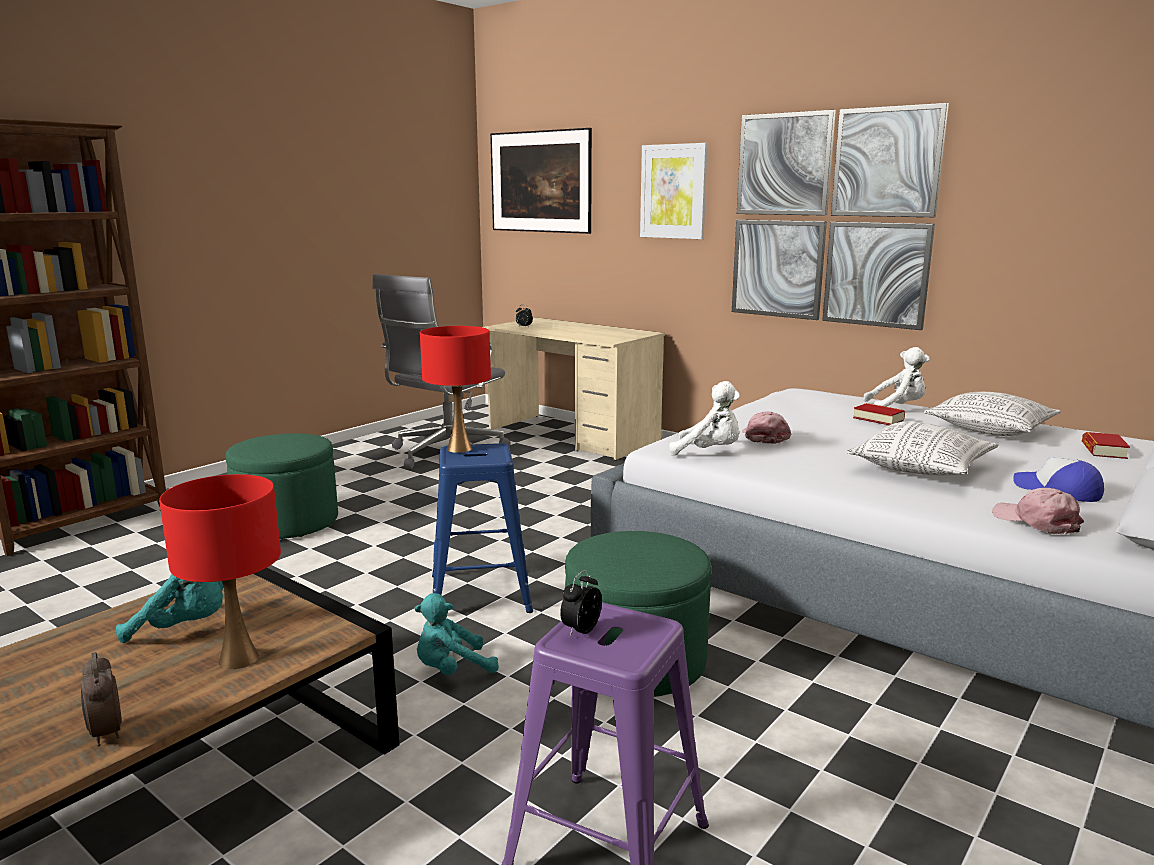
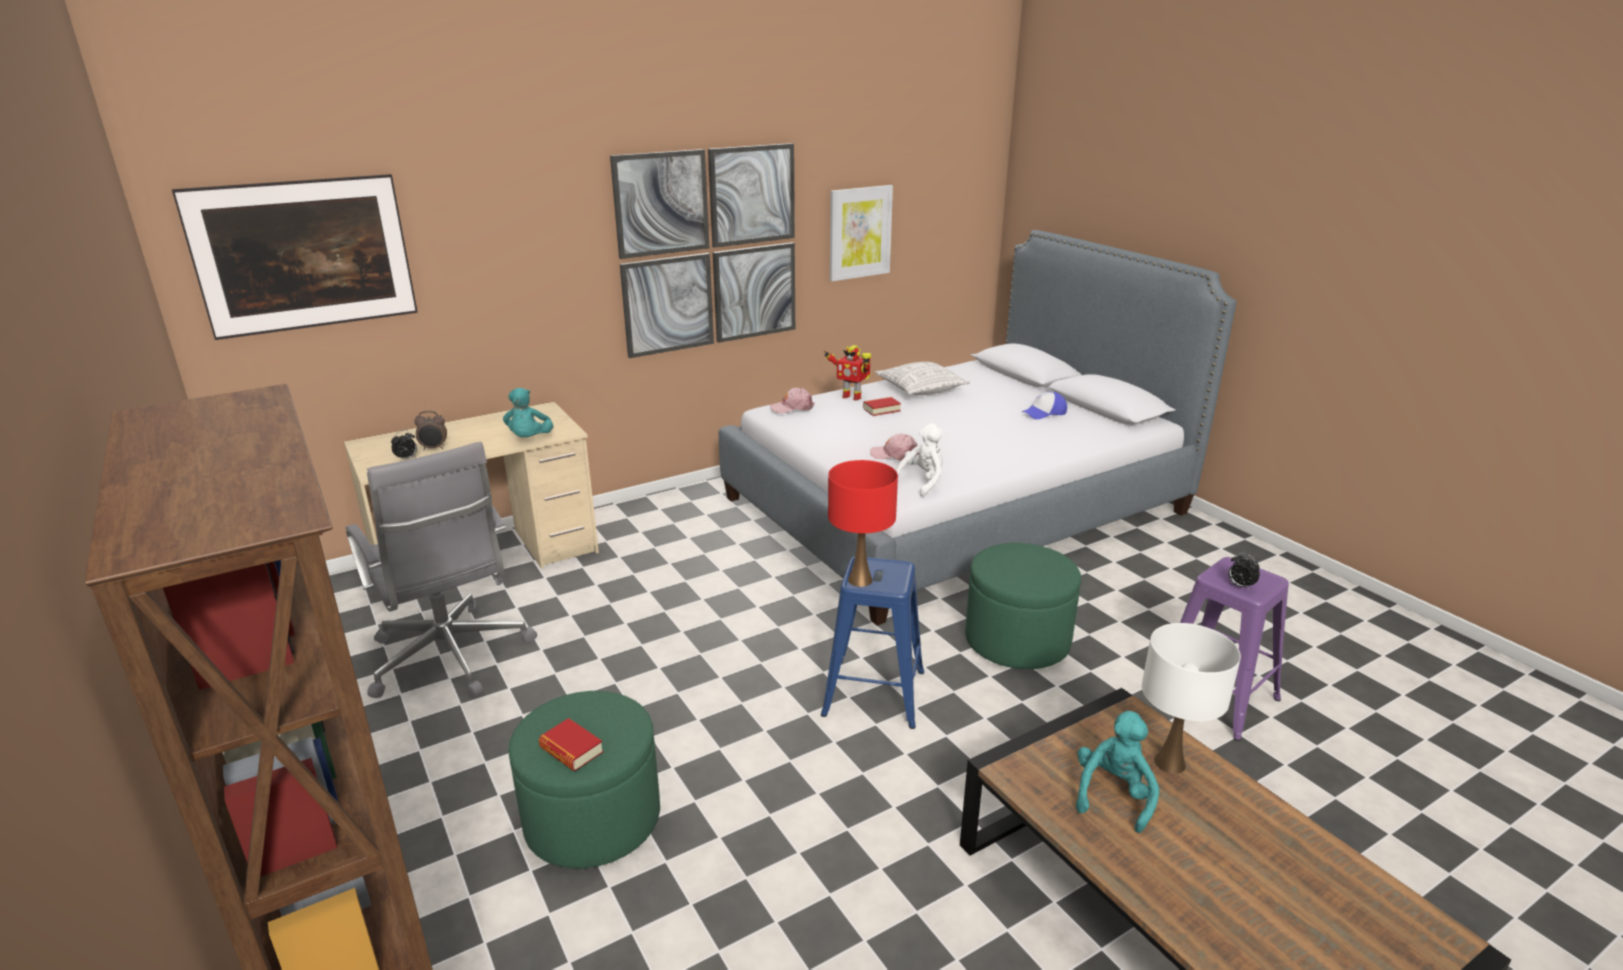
camera: 70 degrees left, 10 degrees up
(105, 734) = (1278, 826): alarm clock -> alarm clock (434, 448)
(239, 658) = (1169, 763): red table lamp -> white table lamp
(452, 670) = (1006, 728): turquoise plush toy -> turquoise plush toy (530, 439)
(673, 191) = (535, 244): picture -> picture (859, 232)
(897, 408) = (851, 396): white plush toy -> toy robot
(920, 468) = (992, 431): pillow -> none
(1036, 521) = (1092, 433): pink cap -> pink cap (792, 407)
(1103, 450) = (979, 379): book -> book (571, 750)

